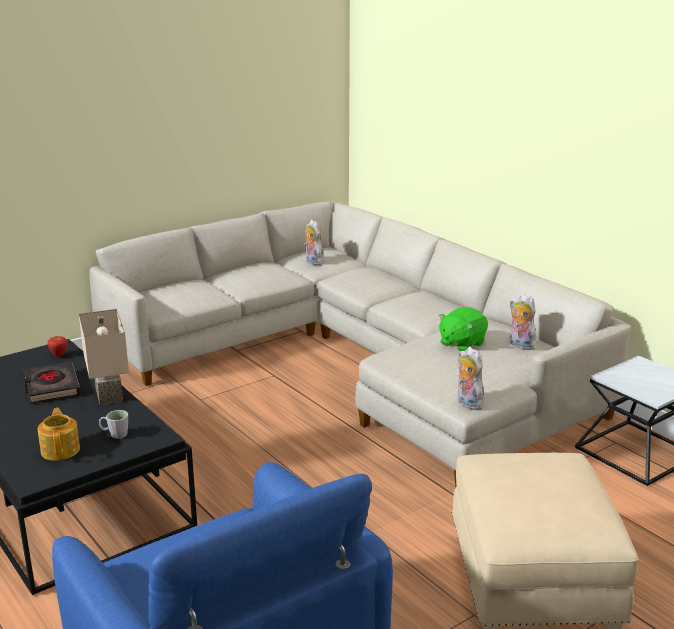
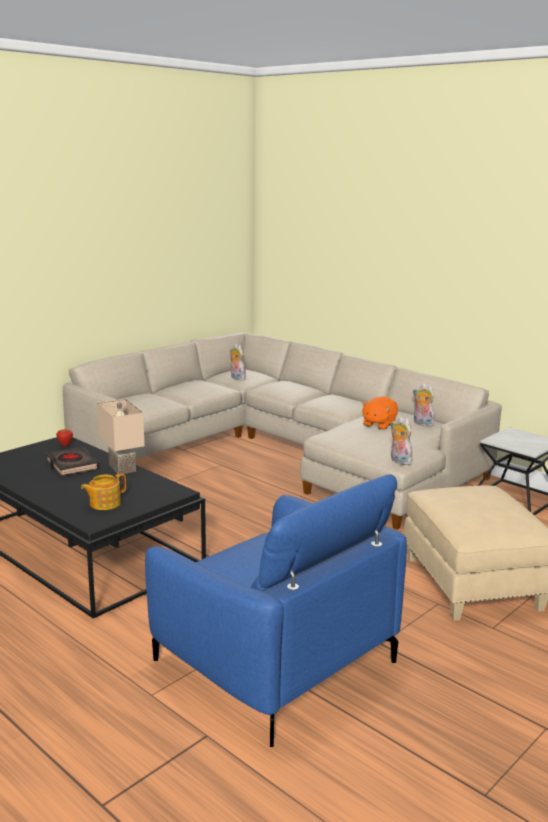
camera: 10 degrees left, 5 degrees down
(61, 450) = (104, 503): teapot -> teapot turned 105 degrees counterclockwise
(115, 434) = (142, 492): grey mug -> none
(461, 343) = (378, 425): green plush toy -> orange plush toy

